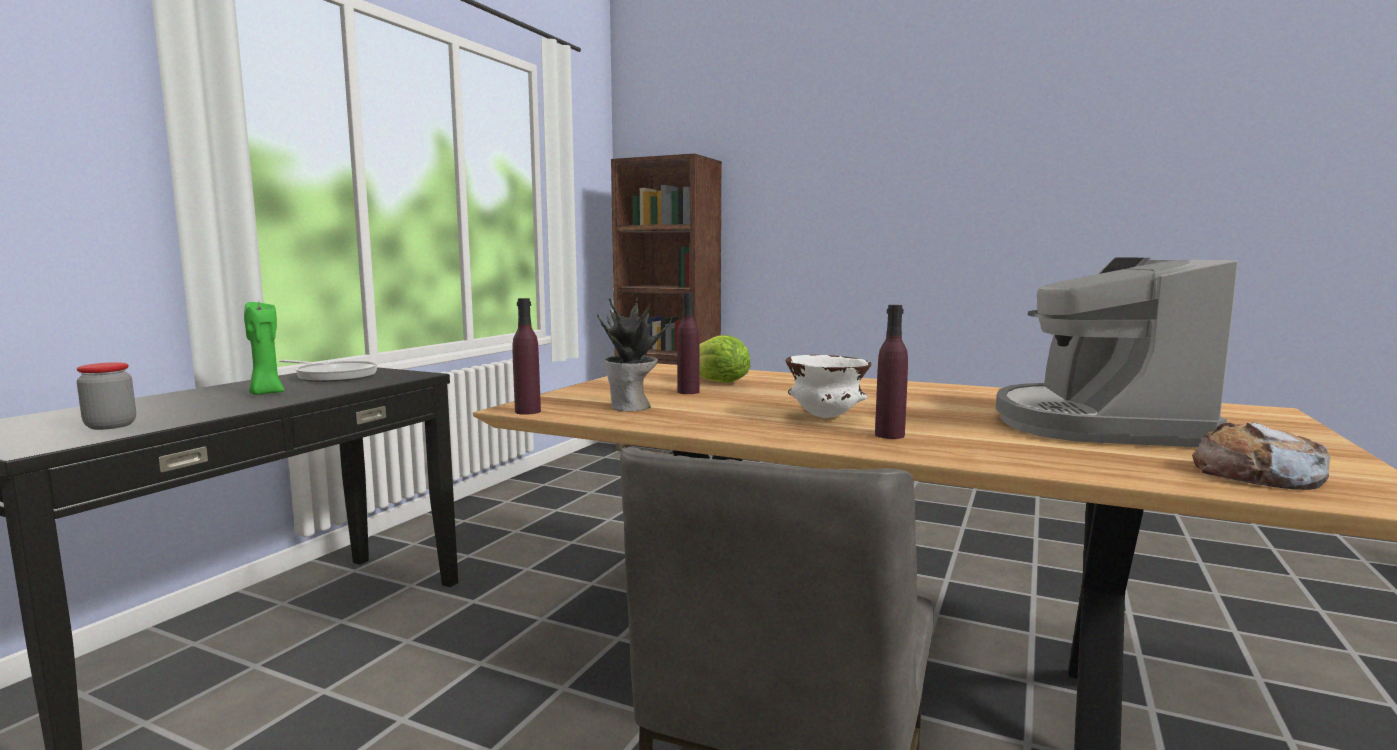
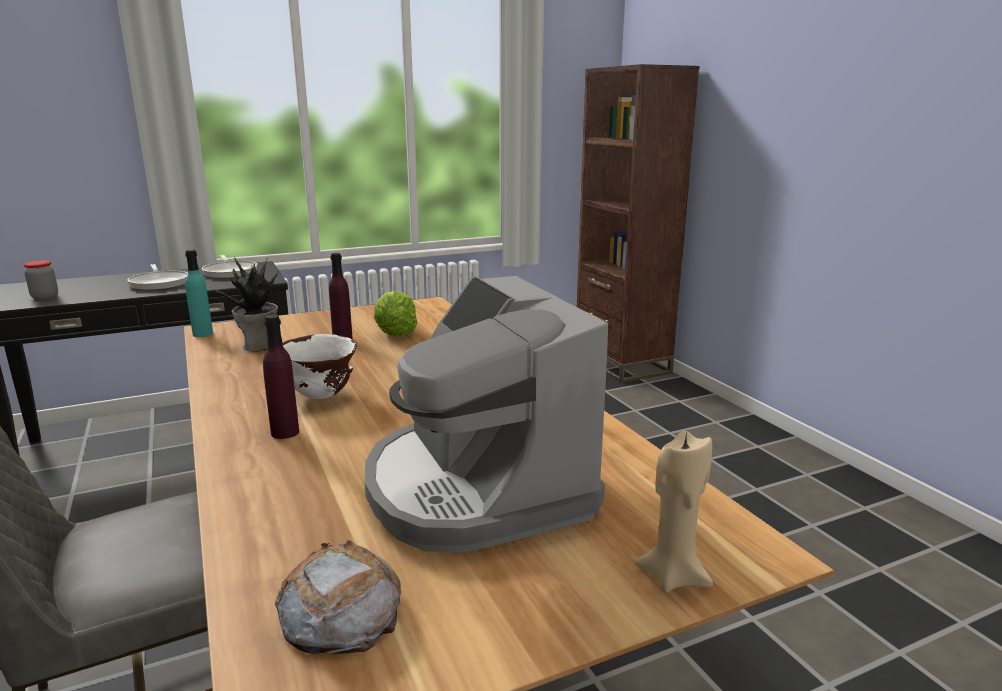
camera: 40 degrees right, 10 degrees up
(266, 393) = (160, 283): green candle -> frying pan
(527, 411) = (203, 334): purple bottle -> turquoise bottle
(1095, 424) = (476, 487): coffee machine -> coffee machine turned 75 degrees counterclockwise
(1278, 424) = (672, 576): none -> beige candle

